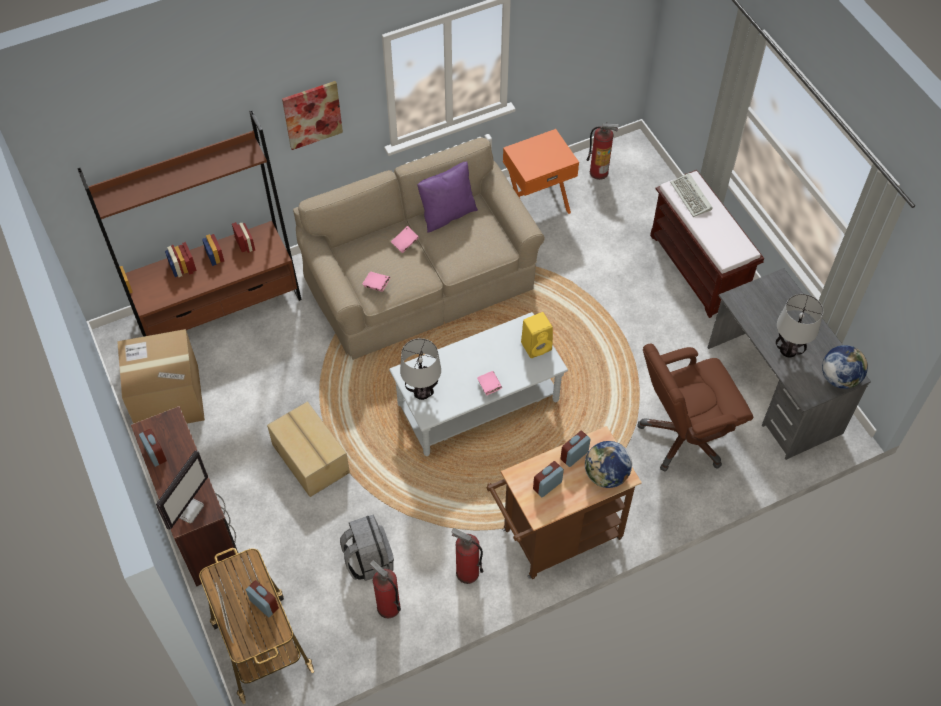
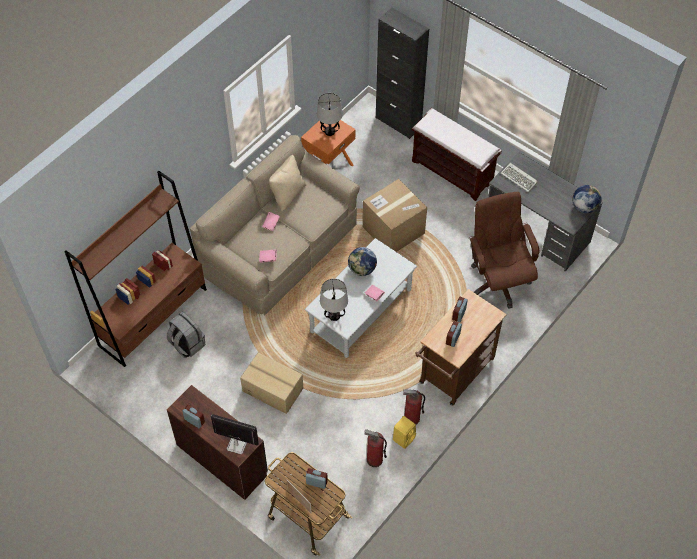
camera: 25 degrees left, 0 degrees up
(168, 398) = (153, 390): cardboard box -> cardboard box (393, 230)
(188, 508) = (236, 445): monitor -> monitor turned 75 degrees counterclockwise
(312, 114) = (189, 159): picture -> none
(368, 559) = (346, 436): grey backpack -> grey backpack (187, 344)
(447, 214) = (287, 194): purple pillow -> beige pillow
(537, 346) = (390, 258): yellow speaker -> yellow speaker (404, 438)
(599, 172) = (357, 131): fire extinguisher -> none
(606, 475) = (484, 318): globe -> globe (362, 269)
(658, 180) = (398, 122): none -> black cabinet
(683, 436) = (498, 281): brown office chair -> brown office chair turned 120 degrees clockwise
(692, 197) = (439, 127): keyboard -> keyboard (519, 179)
(789, 350) = (547, 201): table lamp -> table lamp (330, 131)

